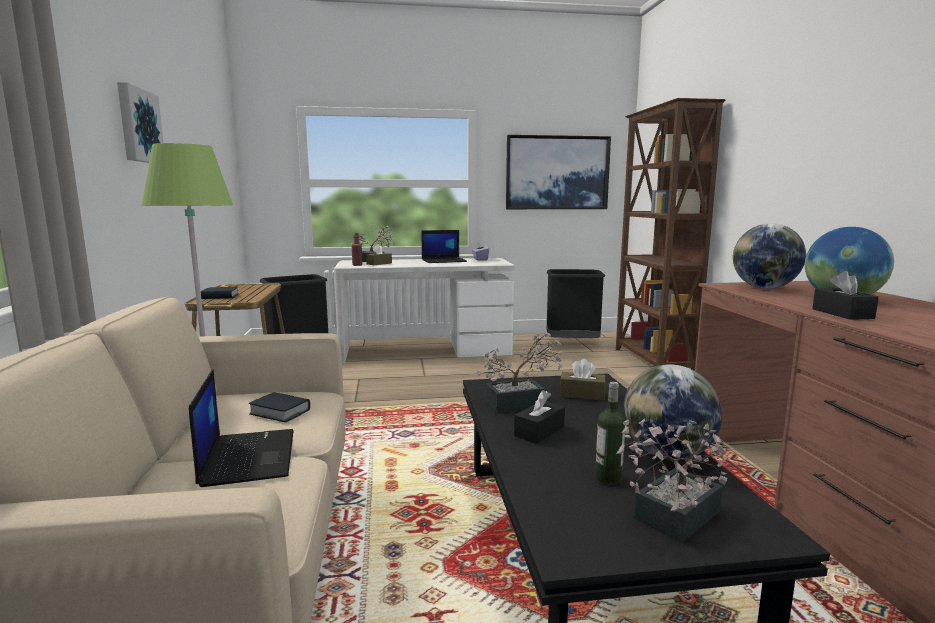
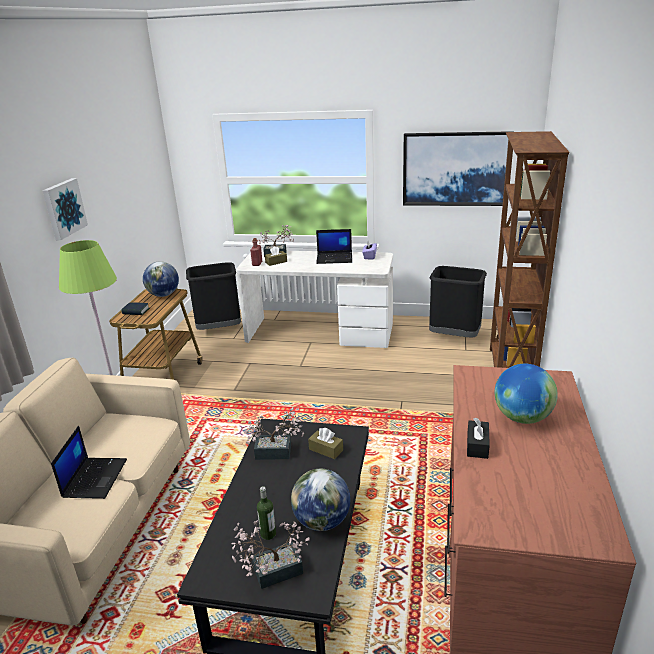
camera: 20 degrees right, 15 degrees up
(280, 412) = (129, 439): book -> none
(539, 431) = (265, 484): black tissue box -> none
(764, 288) = (492, 384): globe -> globe (163, 295)

